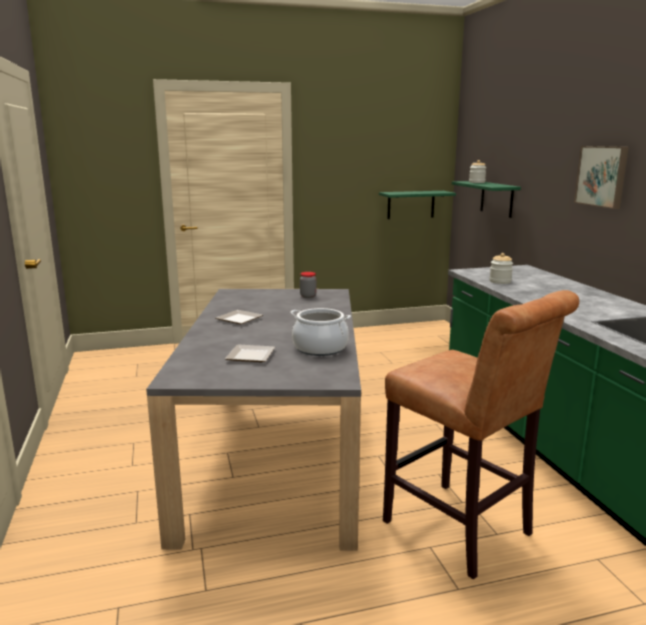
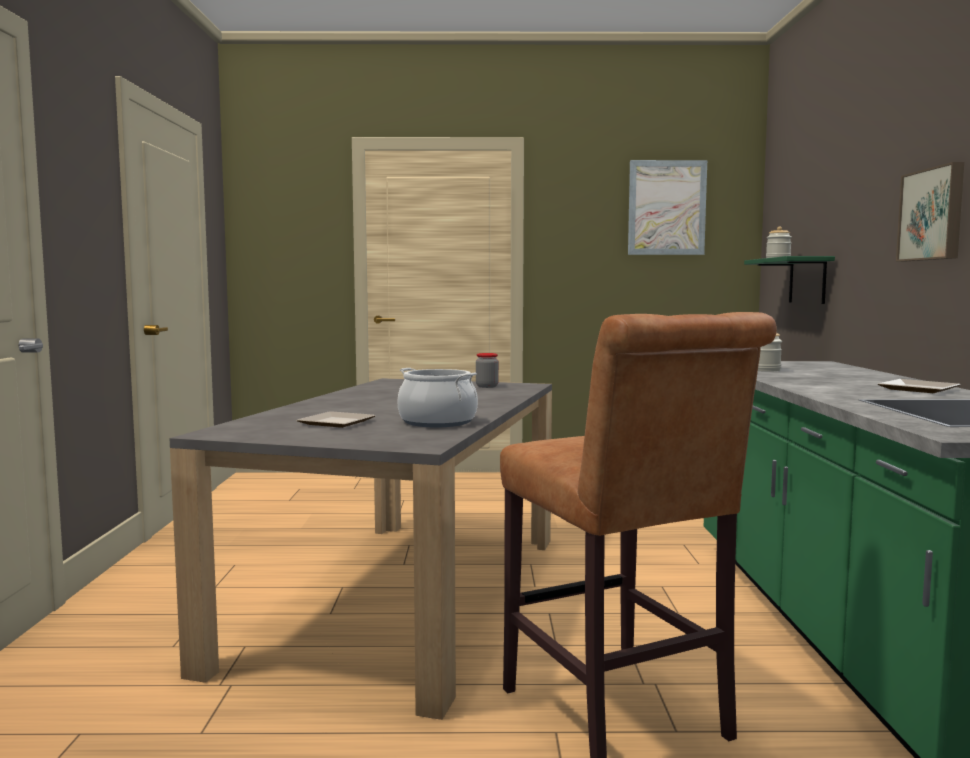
camera: 15 degrees right, 10 degrees down
(239, 320) = (368, 398): plate -> plate (920, 390)
(393, 138) = (666, 208): none -> picture
(411, 204) = (694, 299): green shelf -> none

